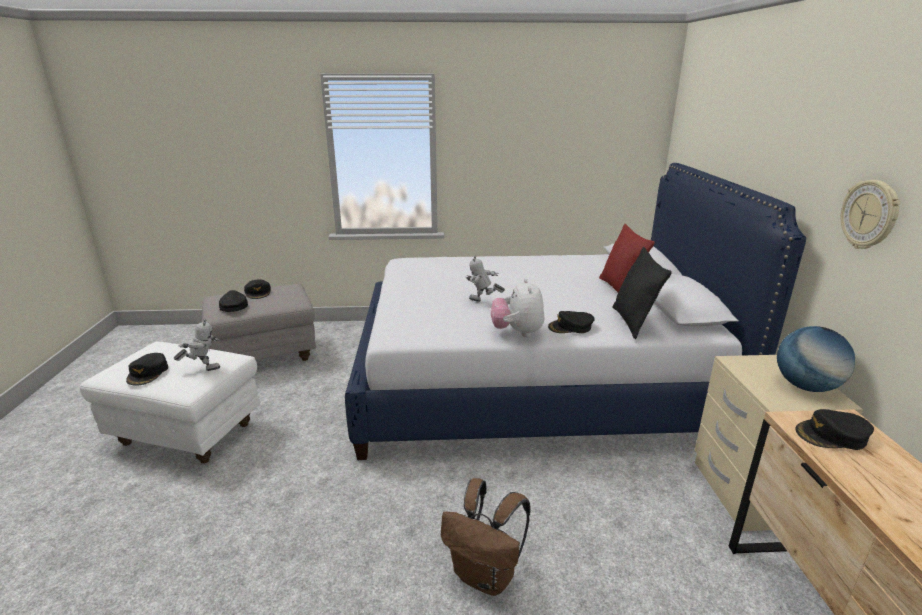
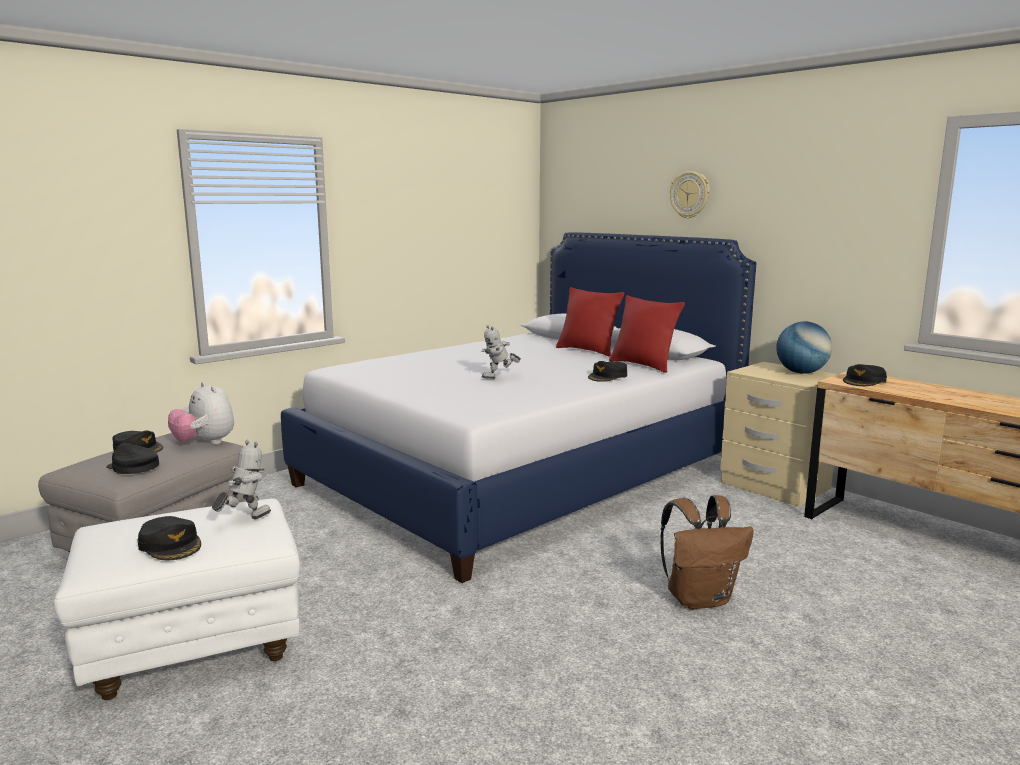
camera: 40 degrees left, 10 degrees down
(517, 332) = (576, 388): plush toy -> plush toy (205, 443)
(633, 322) = (643, 365): black pillow -> red pillow
(869, 215) = (804, 234): wall clock -> wall clock (690, 195)

